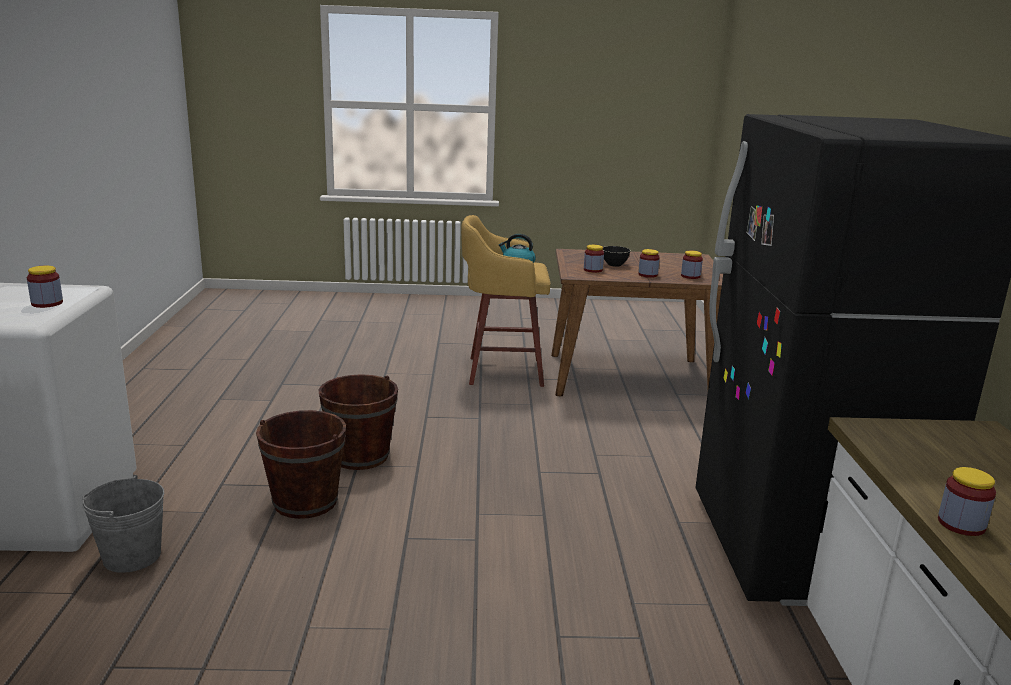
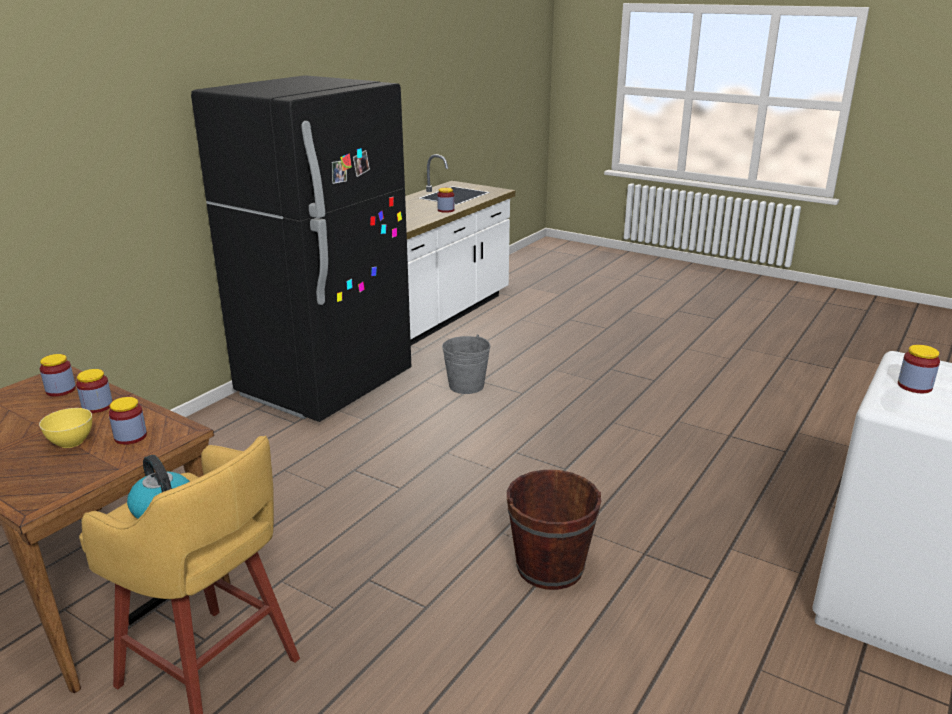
camera: 145 degrees left, 5 degrees up
(132, 556) = (792, 522): grey bucket -> grey bucket (466, 386)
(305, 501) = (631, 528): brown bucket -> none
(614, 264) = (71, 442): black bowl -> yellow bowl

